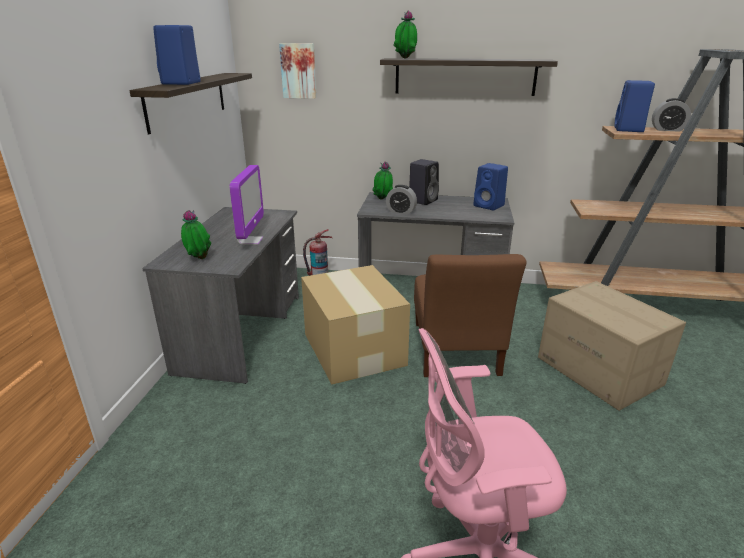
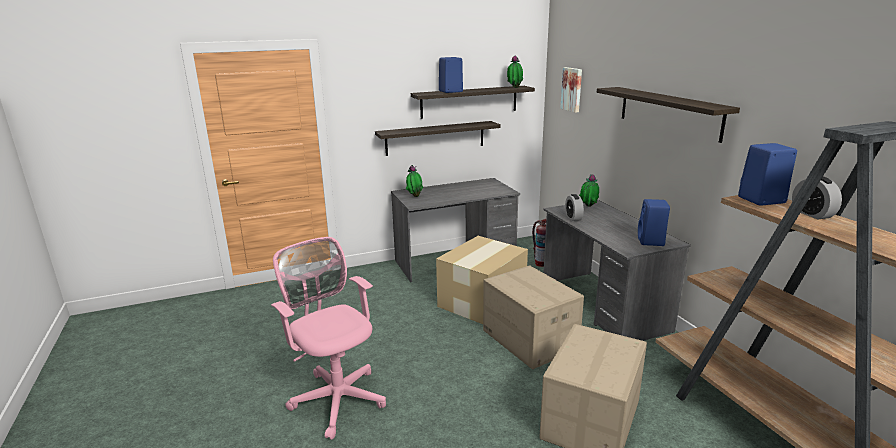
camera: 60 degrees right, 5 degrees down
(167, 164) = (435, 138): none -> shelf
(250, 241) = (453, 198): monitor -> none
(405, 58) = (622, 89): potted plant -> potted plant (514, 88)
(423, 200) = (614, 218): black speaker -> none
(455, 351) = (529, 340): brown chair -> cardboard box

